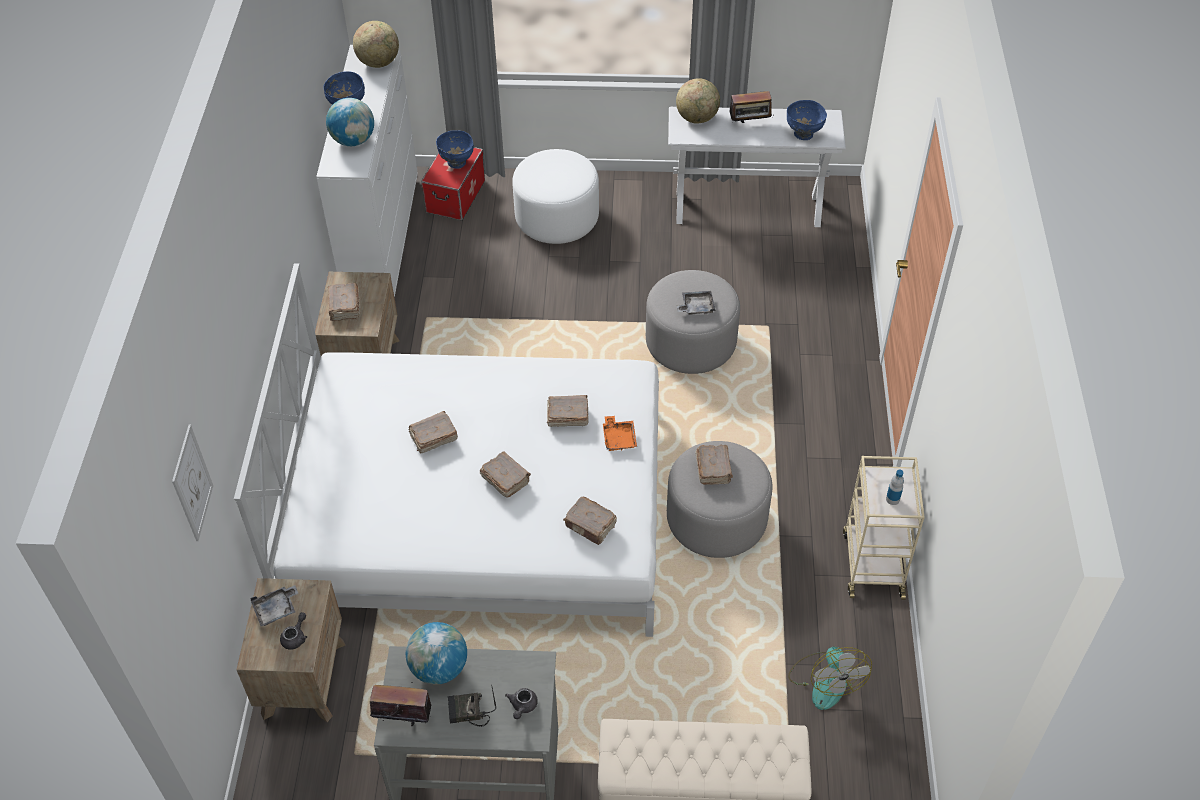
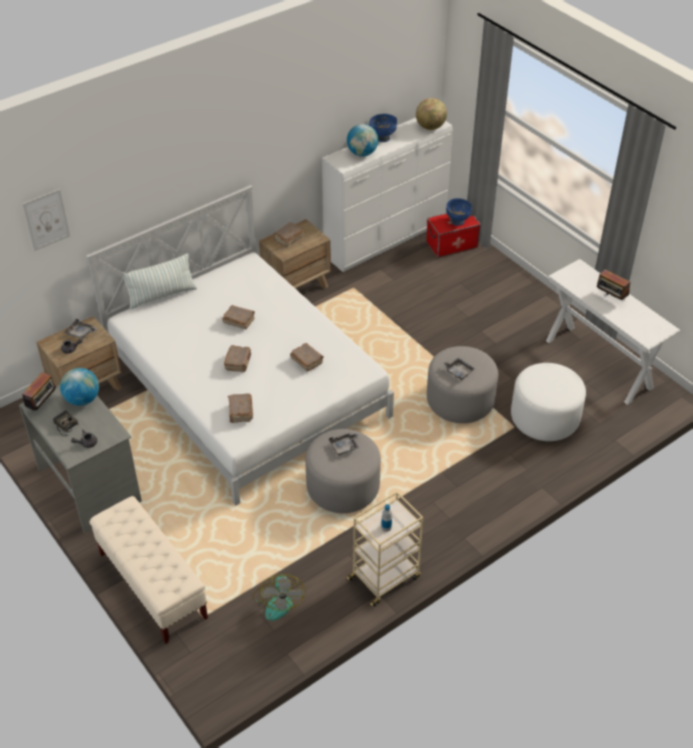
camera: 50 degrees right, 5 degrees down
(300, 485) = (162, 295): none -> pillow
(403, 717) = (43, 404): radio -> radio turned 60 degrees clockwise
(557, 218) = (486, 291): white ottoman -> white ottoman (544, 418)
(619, 438) = (313, 389): orange tray -> none
(697, 118) = (585, 274): globe -> none
(713, 469) = (345, 447): brown book -> grey tray
(803, 134) = (633, 325): blue bowl -> none
(825, 680) = (278, 601): fan -> fan turned 45 degrees counterclockwise

